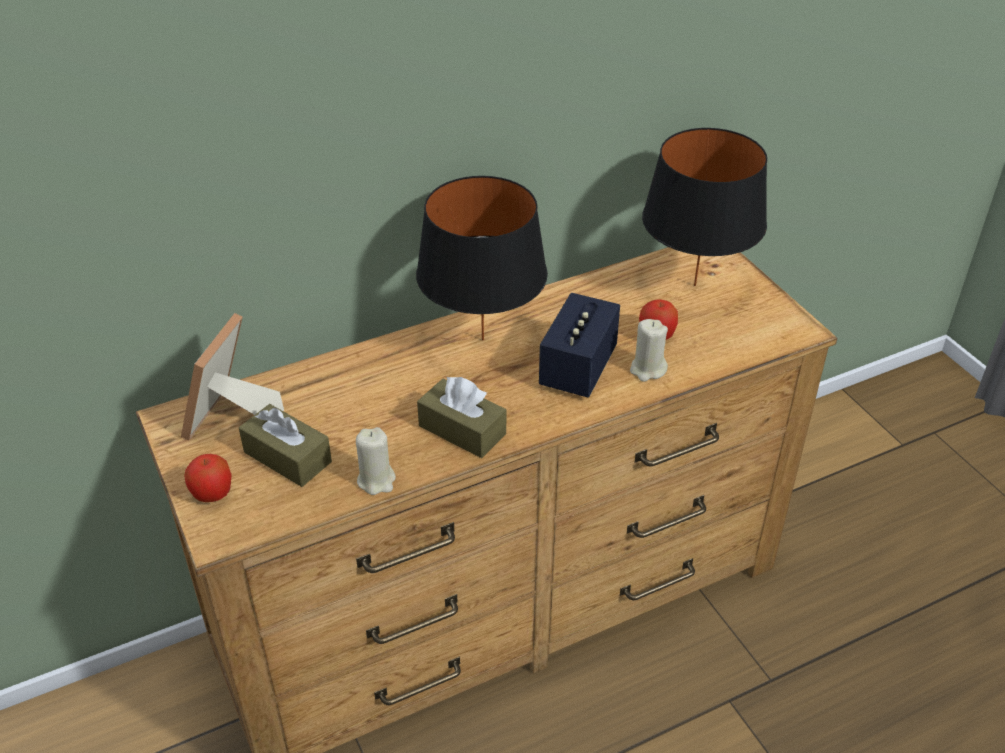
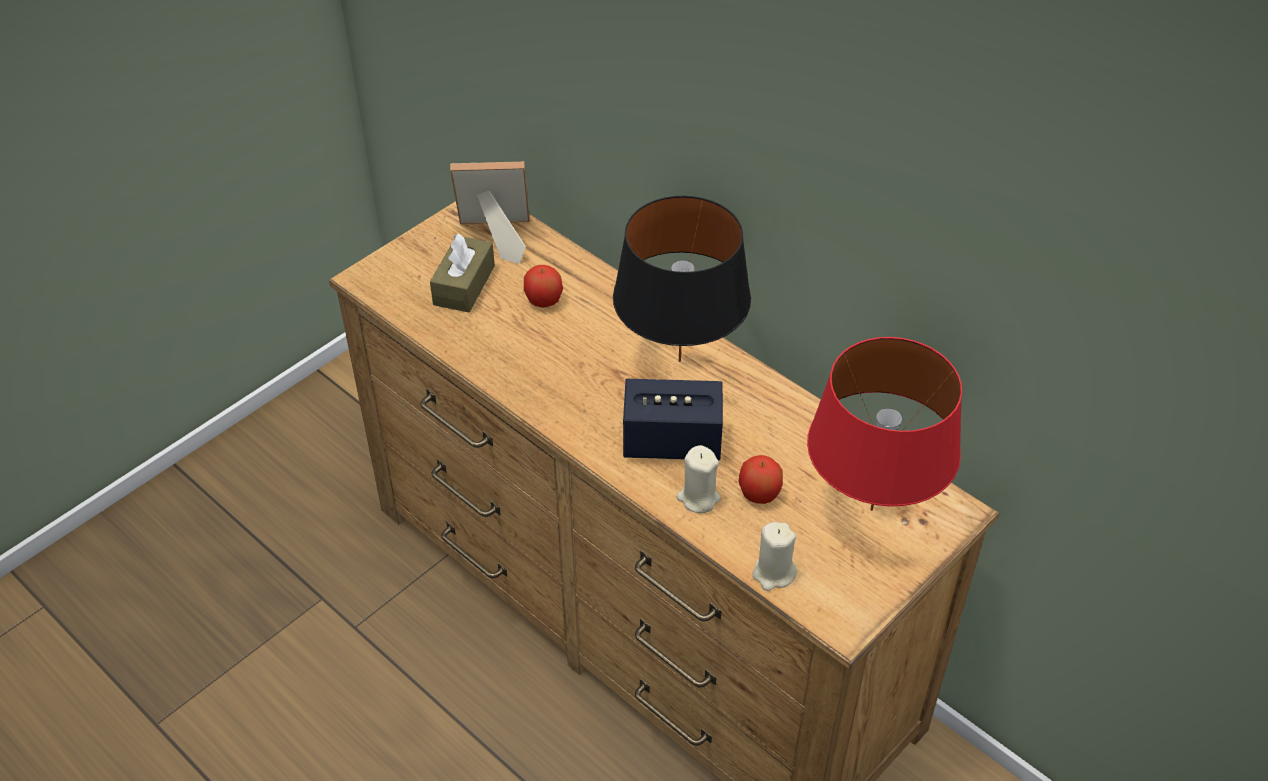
camera: 70 degrees right, 5 degrees up
(212, 494) = (406, 258): apple -> apple (543, 301)
(376, 480) = (458, 346): beige candle -> beige candle (773, 573)
(462, 430) = (544, 382): brown tissue box -> none
(694, 285) = (871, 509): black table lamp -> red table lamp

